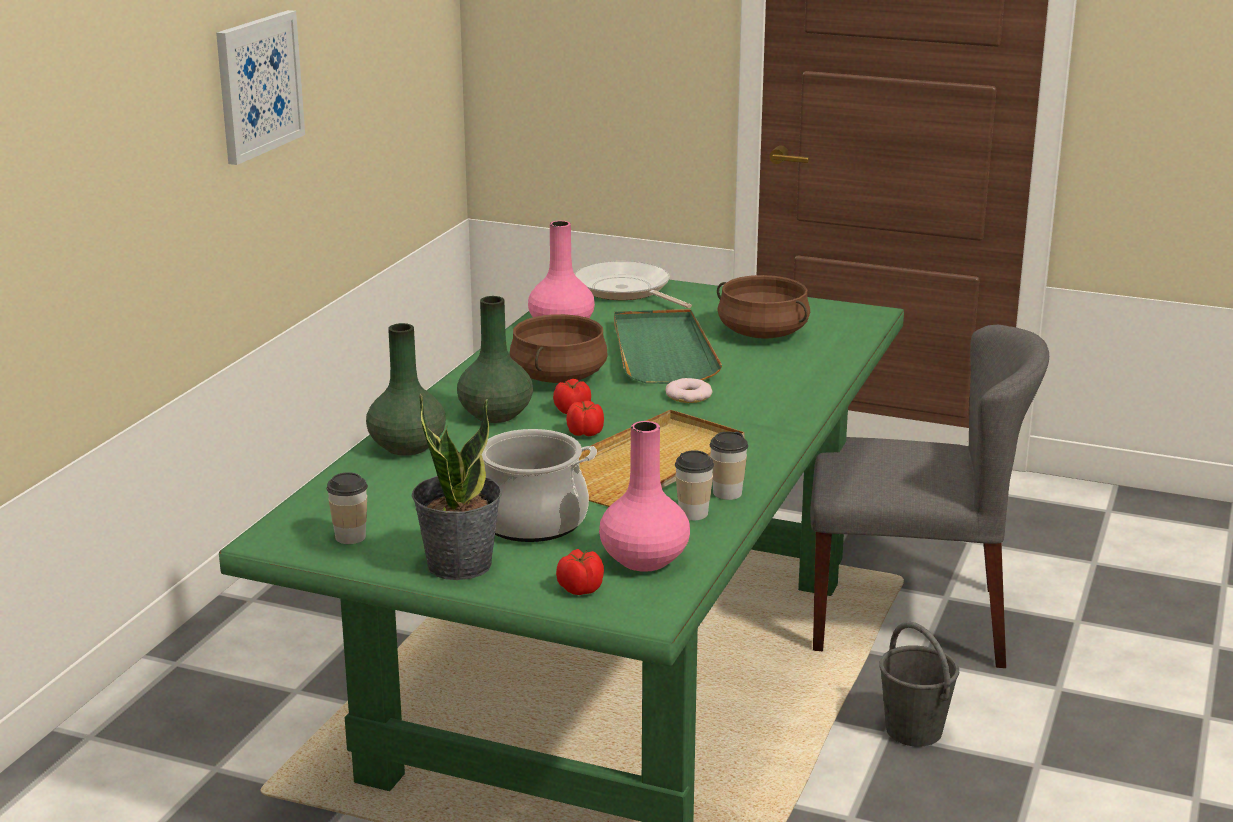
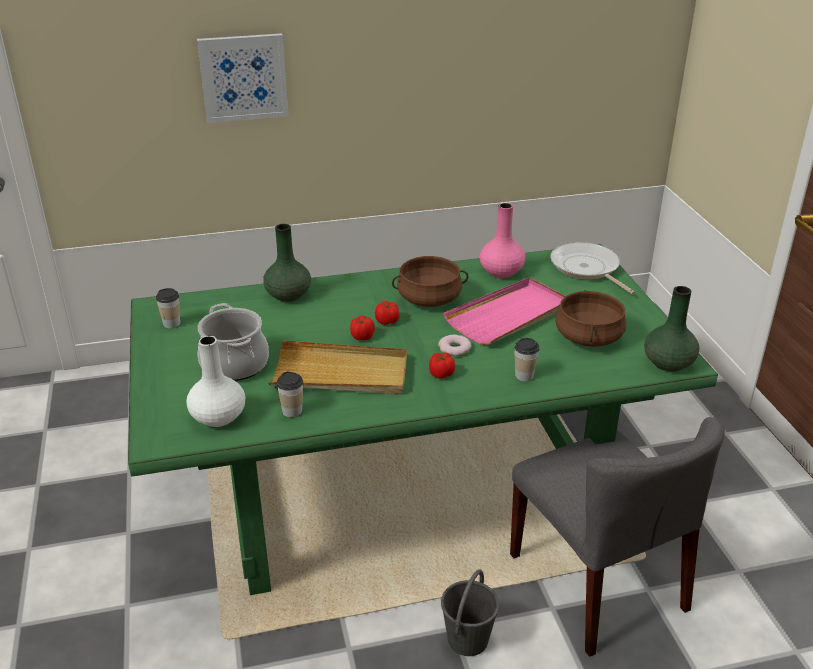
camera: 55 degrees right, 10 degrees up
(258, 85) = (428, 60): picture -> picture (243, 77)
(459, 564) = (167, 364): potted plant -> none
(495, 414) = (356, 301): green vase -> green vase (668, 363)
(579, 589) = (167, 410): tomato -> tomato (441, 373)
(625, 290) = (586, 268): frying pan -> frying pan turned 45 degrees counterclockwise
(645, 560) = (218, 417): pink vase -> white vase
(662, 351) = (509, 315): green tray -> pink tray
(727, 493) = (331, 412): cup -> cup (524, 375)

